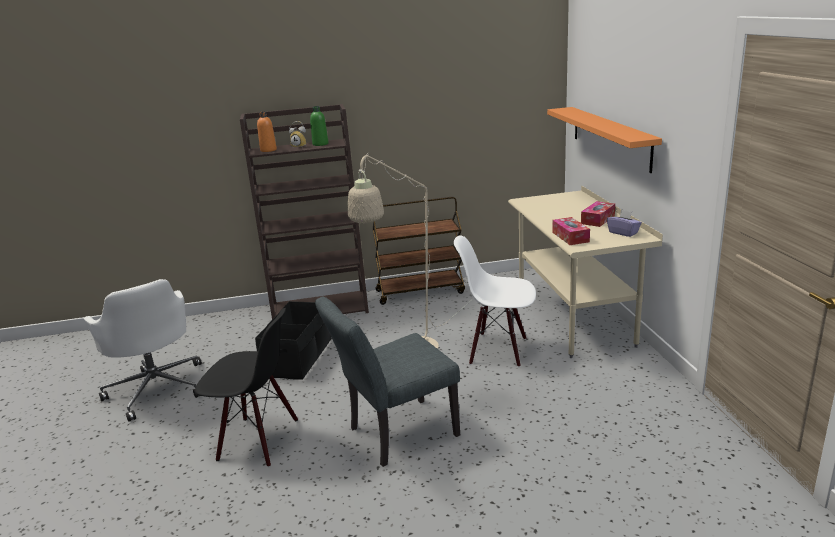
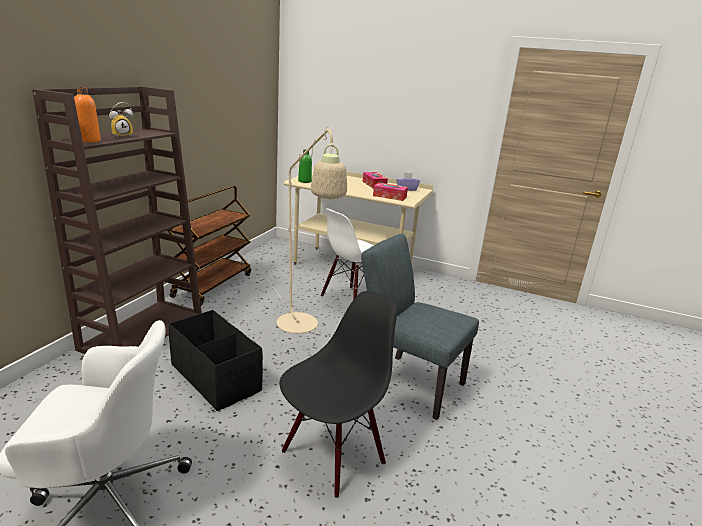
camera: 60 degrees left, 0 degrees up
(320, 144) = (138, 133): green bottle -> green bottle (304, 181)
(395, 434) = (408, 381): grey chair -> grey chair turned 120 degrees clockwise
(610, 137) = (354, 123): orange shelf -> none

